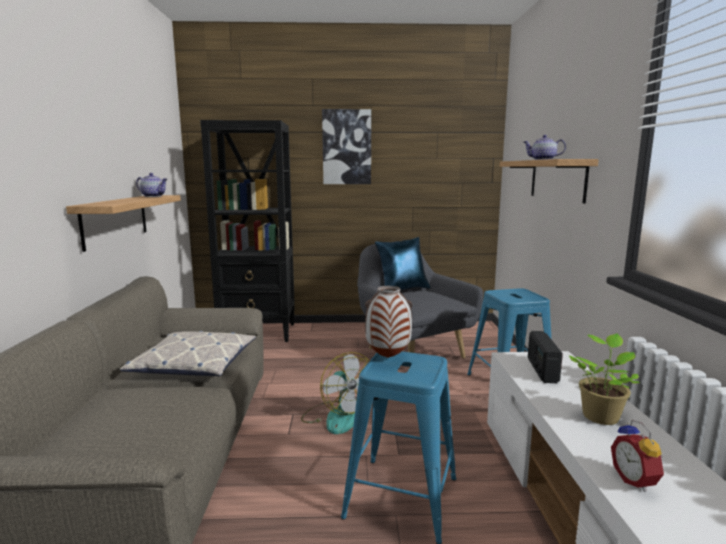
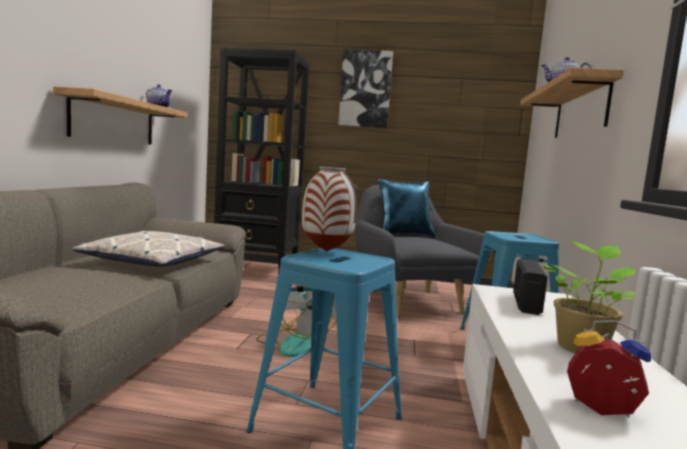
camera: 10 degrees right, 5 degrees down
(636, 480) = (601, 411): alarm clock -> alarm clock turned 120 degrees clockwise

